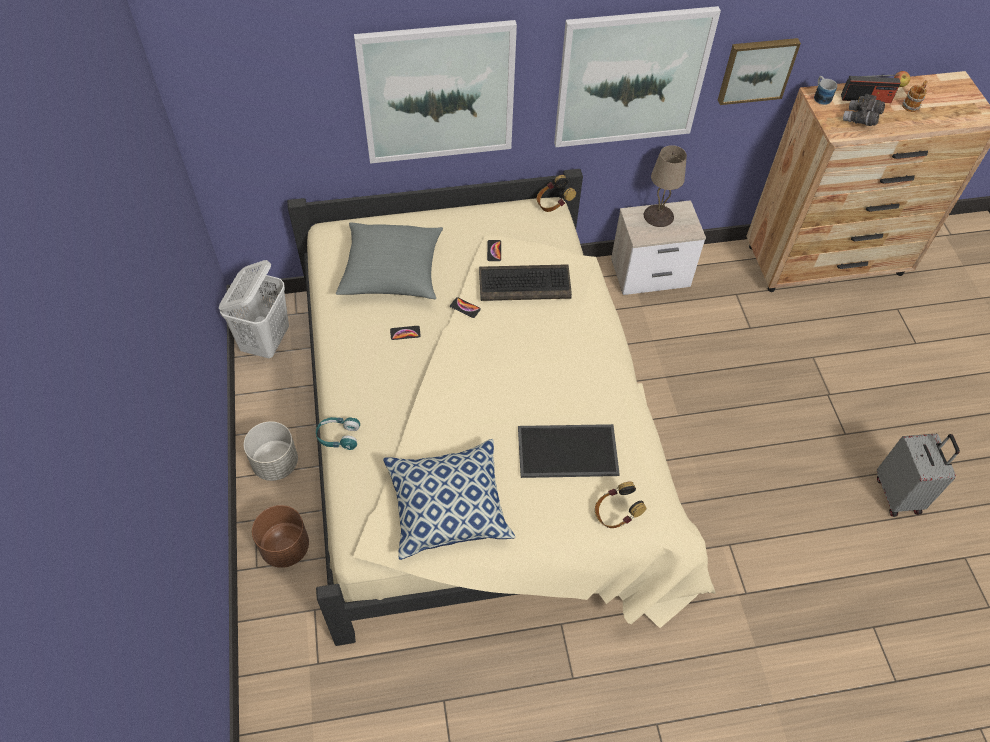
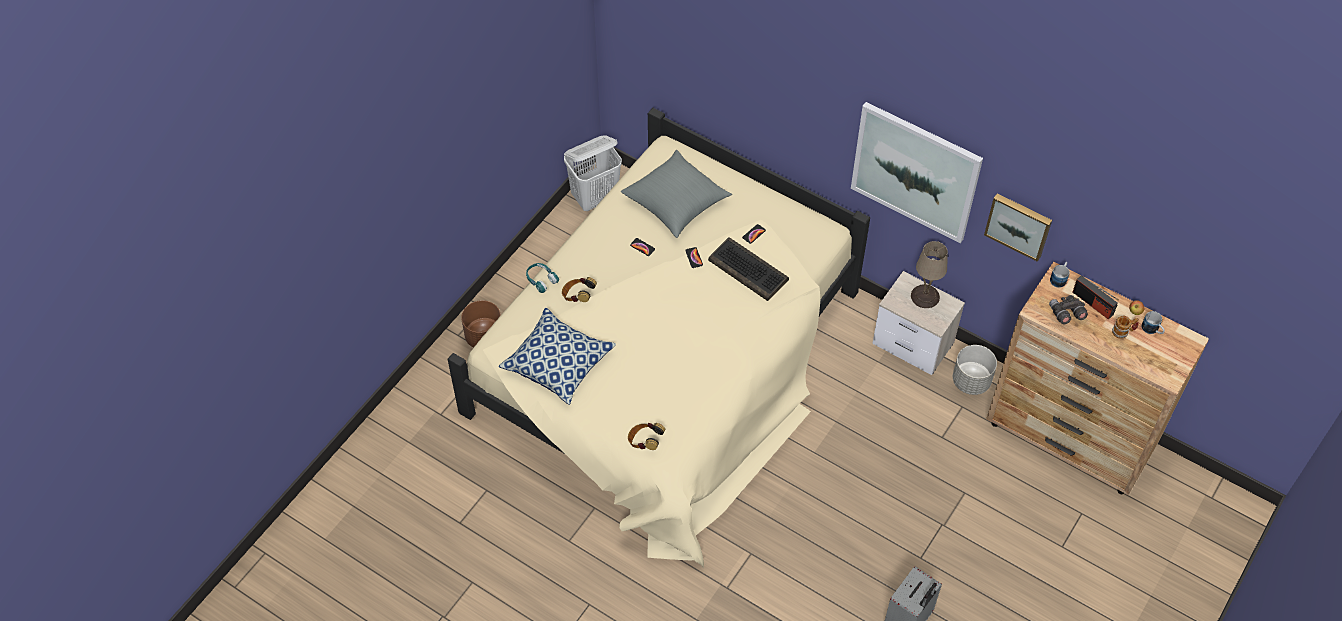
camera: 45 degrees right, 0 degrees up
(276, 463) = (526, 282): grey planter -> grey planter (971, 381)
(438, 93) = (770, 98): picture -> none
(553, 204) = (834, 231): headphones -> headphones (578, 296)
(566, 452) = (656, 388): tray -> none
(927, 90) = (1152, 330): none -> mug

